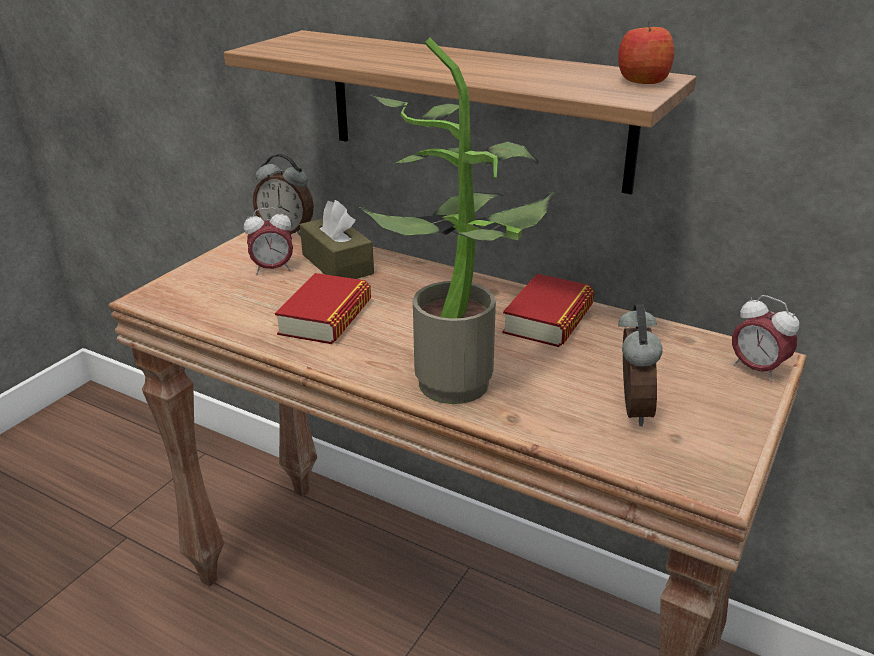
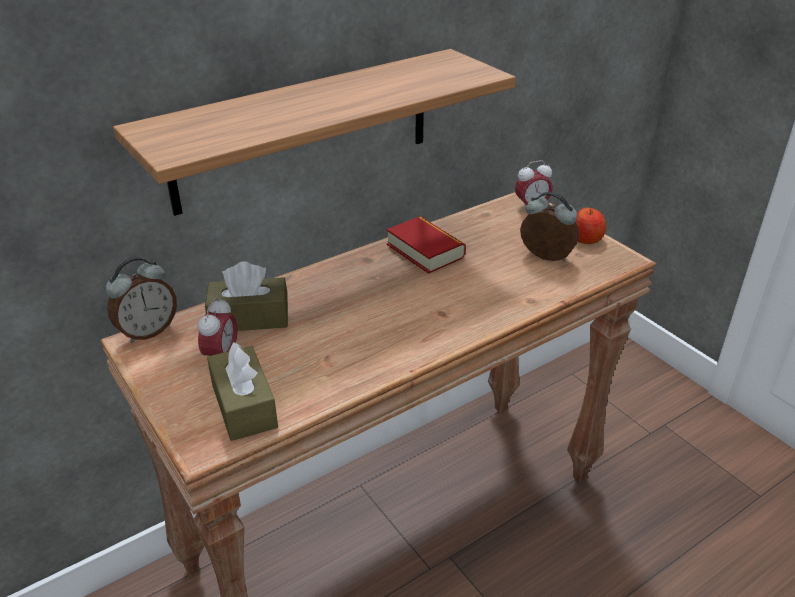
camera: 65 degrees left, 5 degrees up
(209, 298) = (244, 405): none -> brown tissue box
(325, 317) = (340, 345): book -> none
(460, 377) = (472, 306): potted plant -> none
(643, 81) = (452, 62): apple -> apple (585, 239)

